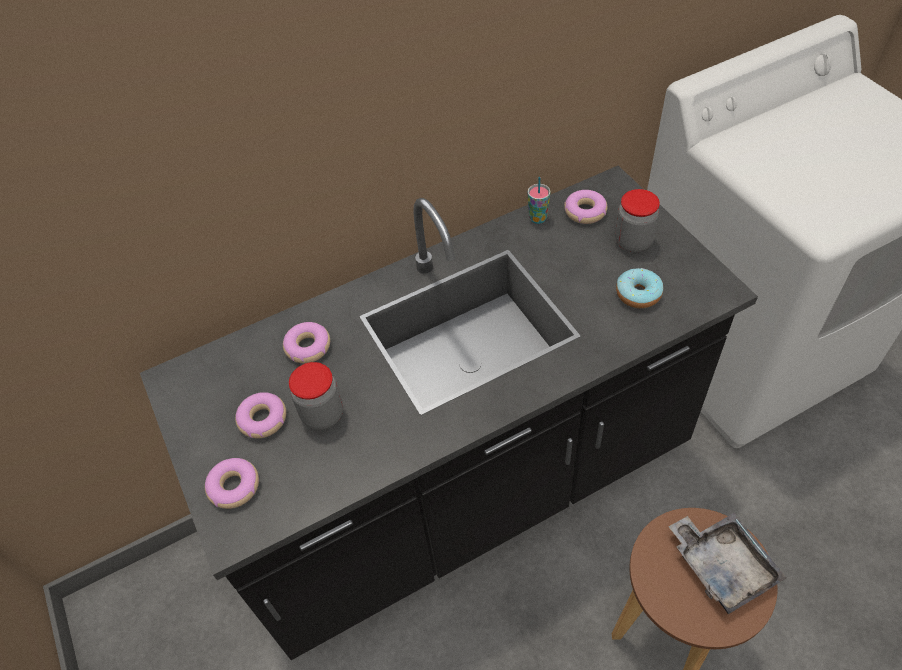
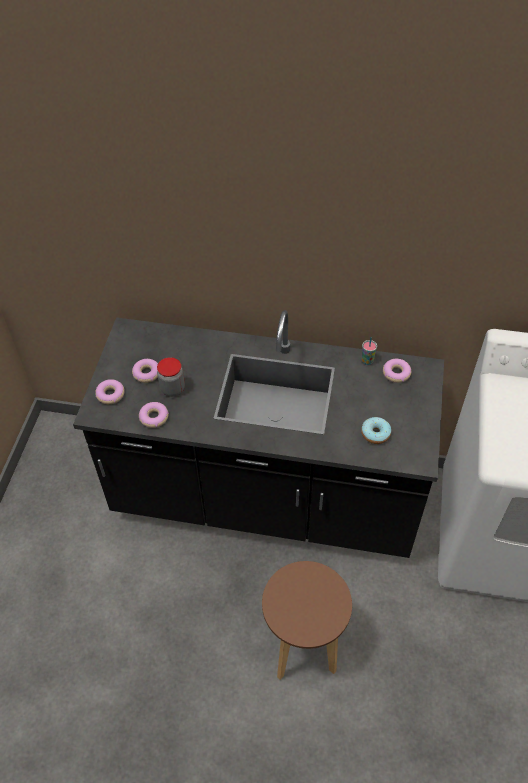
camera: 35 degrees right, 0 degrees up
(308, 347) = (194, 353): donut -> donut (154, 417)
(633, 242) = (403, 406): jar -> none
(722, 565) = (320, 606): grey tray -> none

